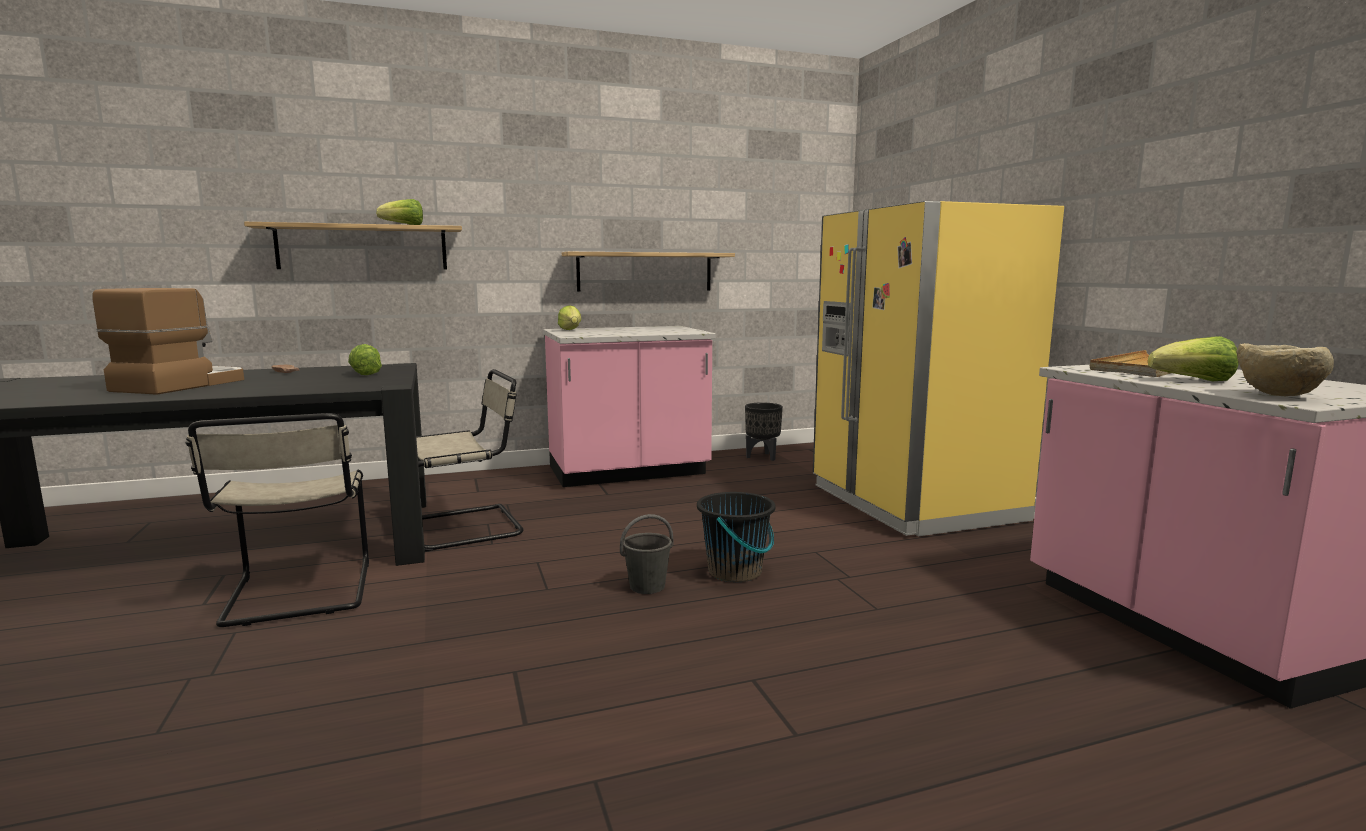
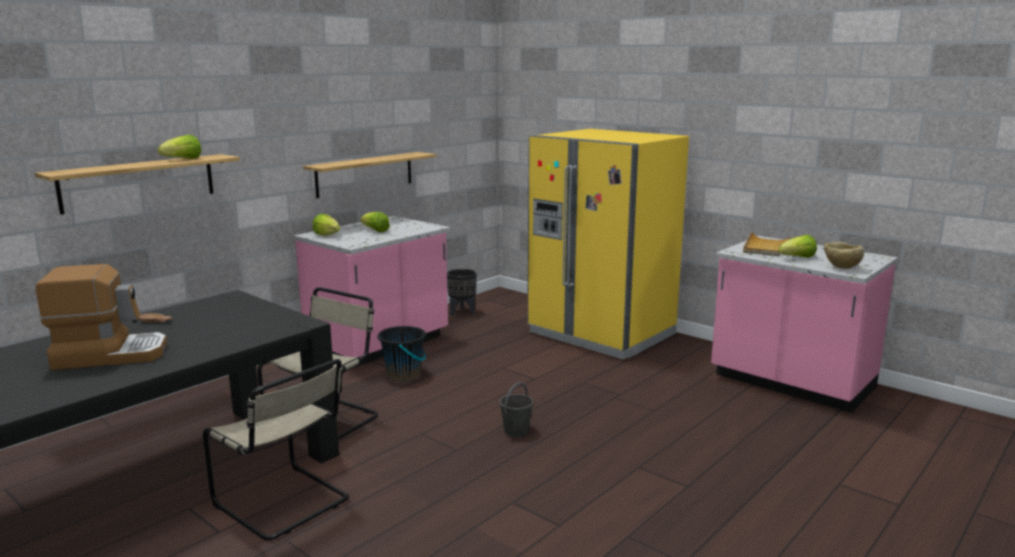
camera: 30 degrees left, 5 degrees up
(180, 385) = (110, 354): coffee machine -> coffee machine turned 90 degrees clockwise
(367, 373) = (238, 311): lettuce -> lettuce (375, 231)
(735, 572) = (555, 408): black bucket -> black bucket (403, 375)

